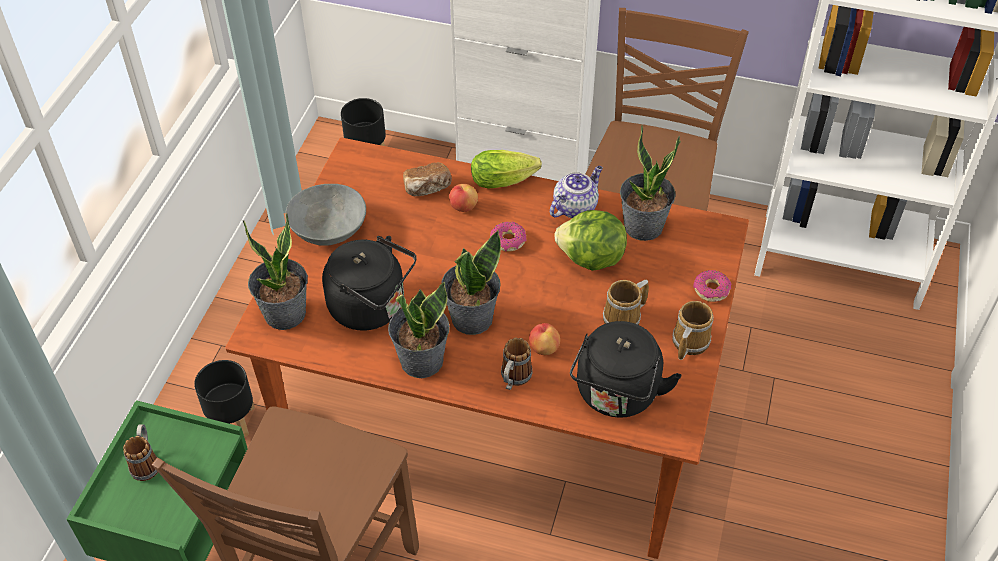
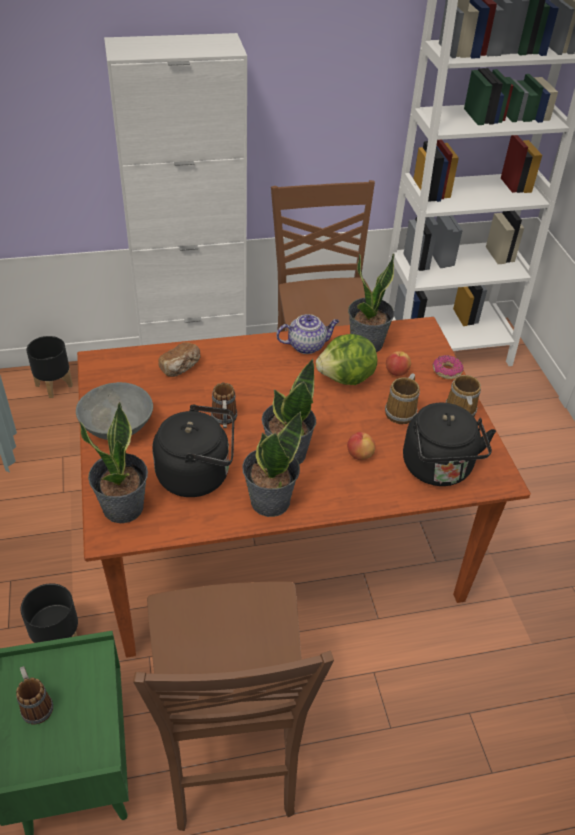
camera: 30 degrees left, 5 degrees down
(463, 207) = (220, 372): apple -> apple (396, 372)
(506, 180) = (240, 342): lettuce -> none
(508, 241) = (274, 386): donut -> none
(513, 379) = (354, 487): mug -> mug (224, 421)
(575, 207) = (307, 345): teapot -> teapot turned 60 degrees clockwise

